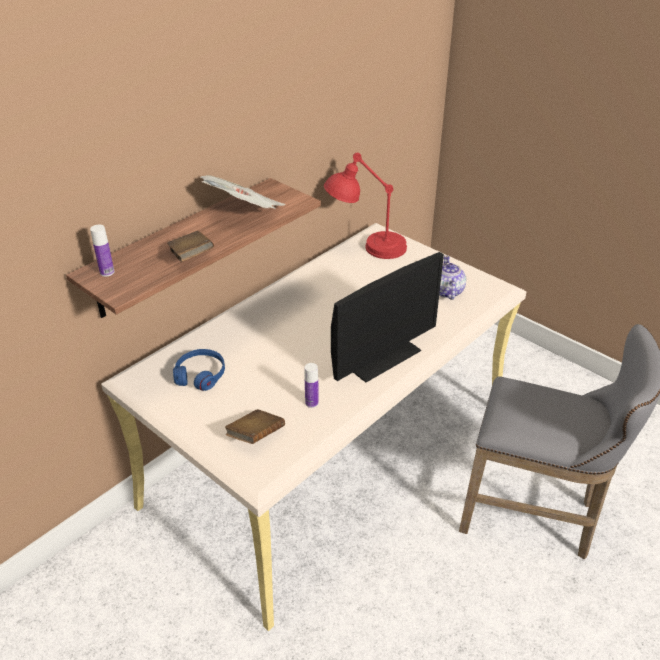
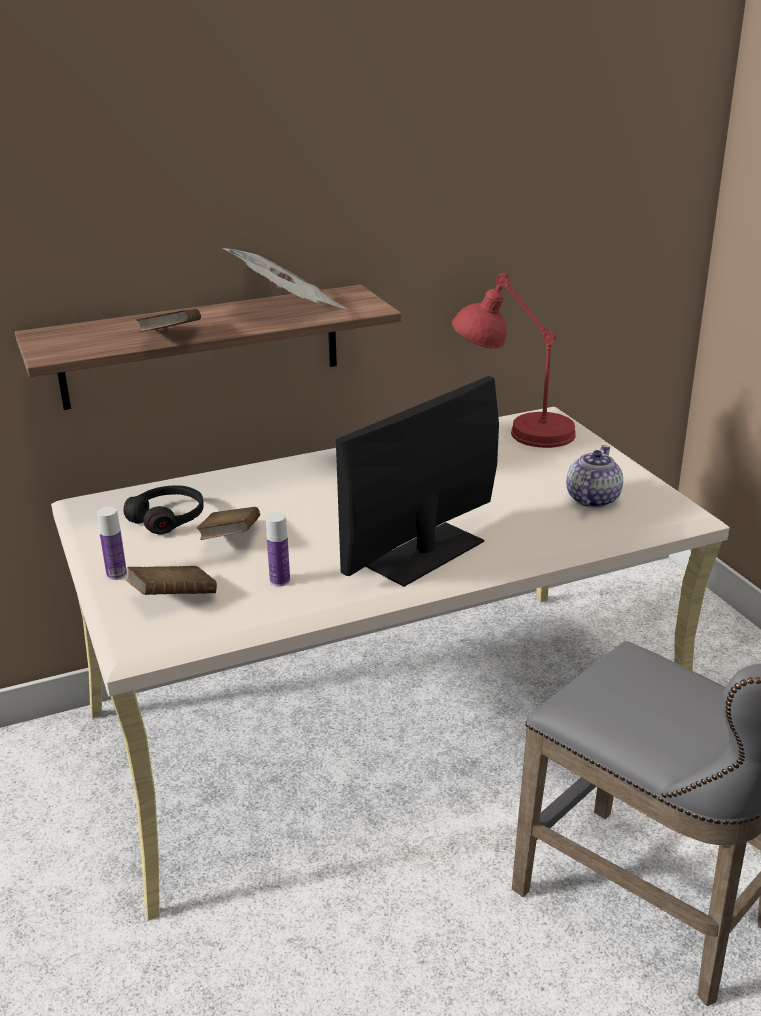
camera: 25 degrees right, 10 degrees down
(107, 272) = (59, 336): bottle -> bottle (116, 574)
(200, 375) = (168, 518): blue headphones -> black headphones
(255, 380) = (230, 539): none -> brown book
(382, 357) = (425, 553): monitor -> monitor turned 150 degrees clockwise

